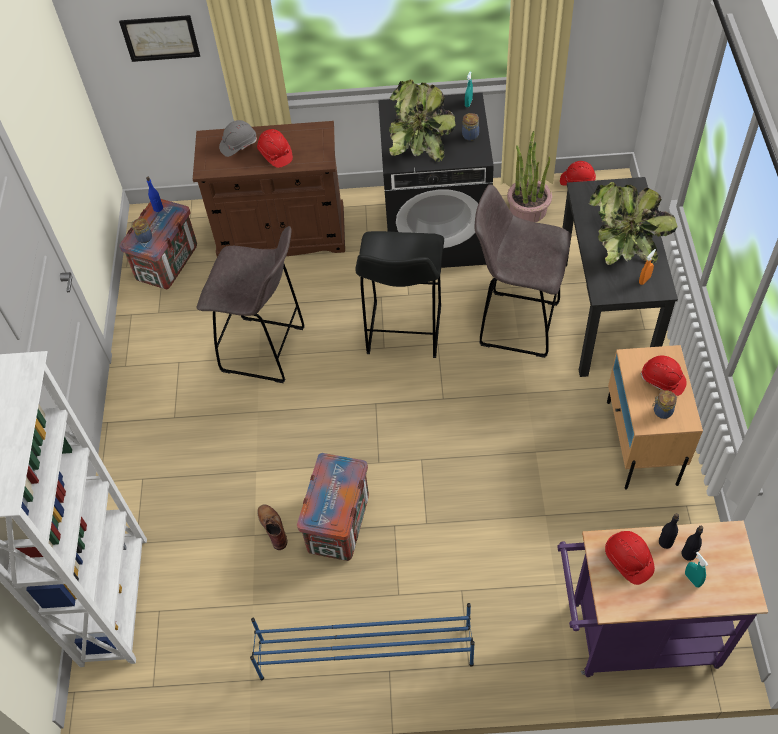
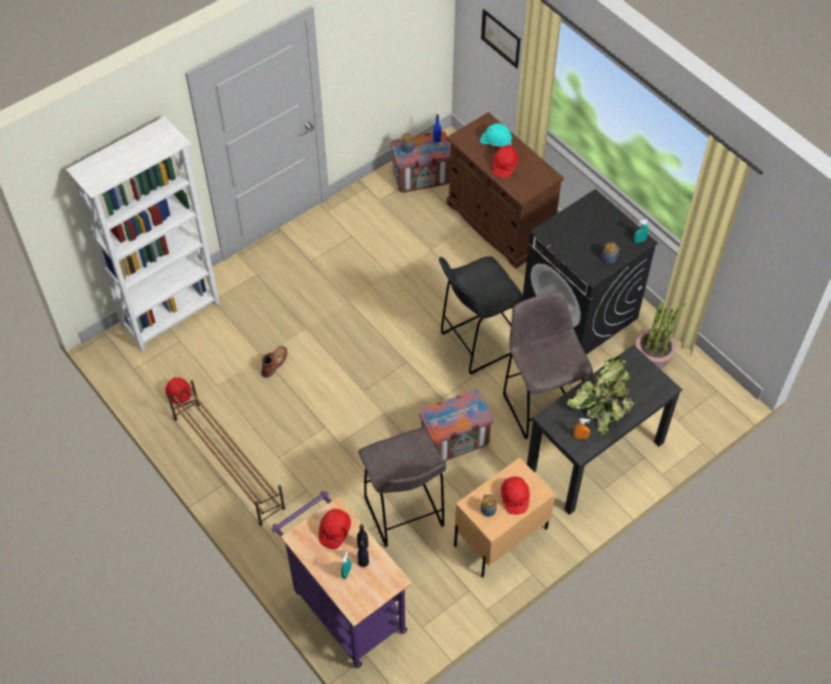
camera: 50 degrees right, 0 degrees up
(238, 145) = (495, 141): grey hard hat -> turquoise hard hat
(266, 350) = (398, 276): grey stool -> grey stool (404, 515)
(338, 524) = (302, 396): crate -> crate (454, 441)
(364, 652) = (228, 462): blue shoe rack -> brown shoe rack
(418, 142) = (576, 233): potted plant -> none
(577, 181) = (710, 371): red hard hat -> red hard hat (179, 394)

